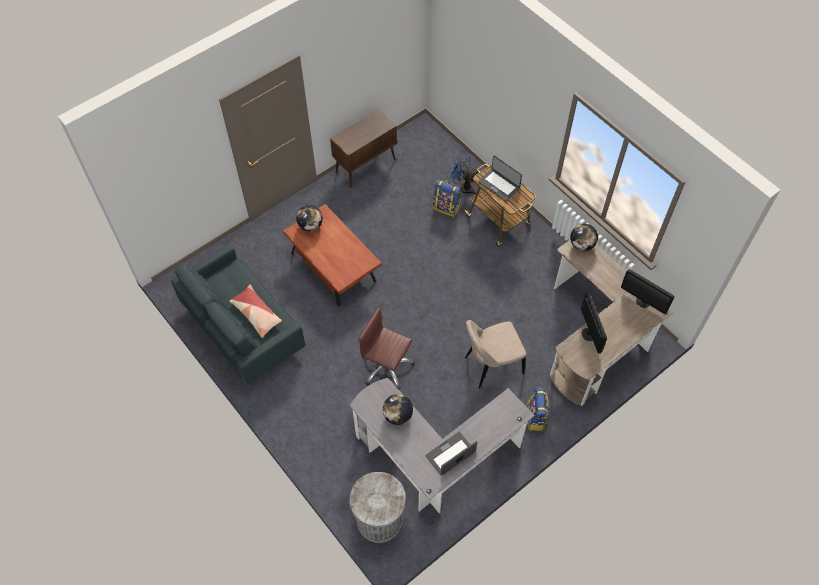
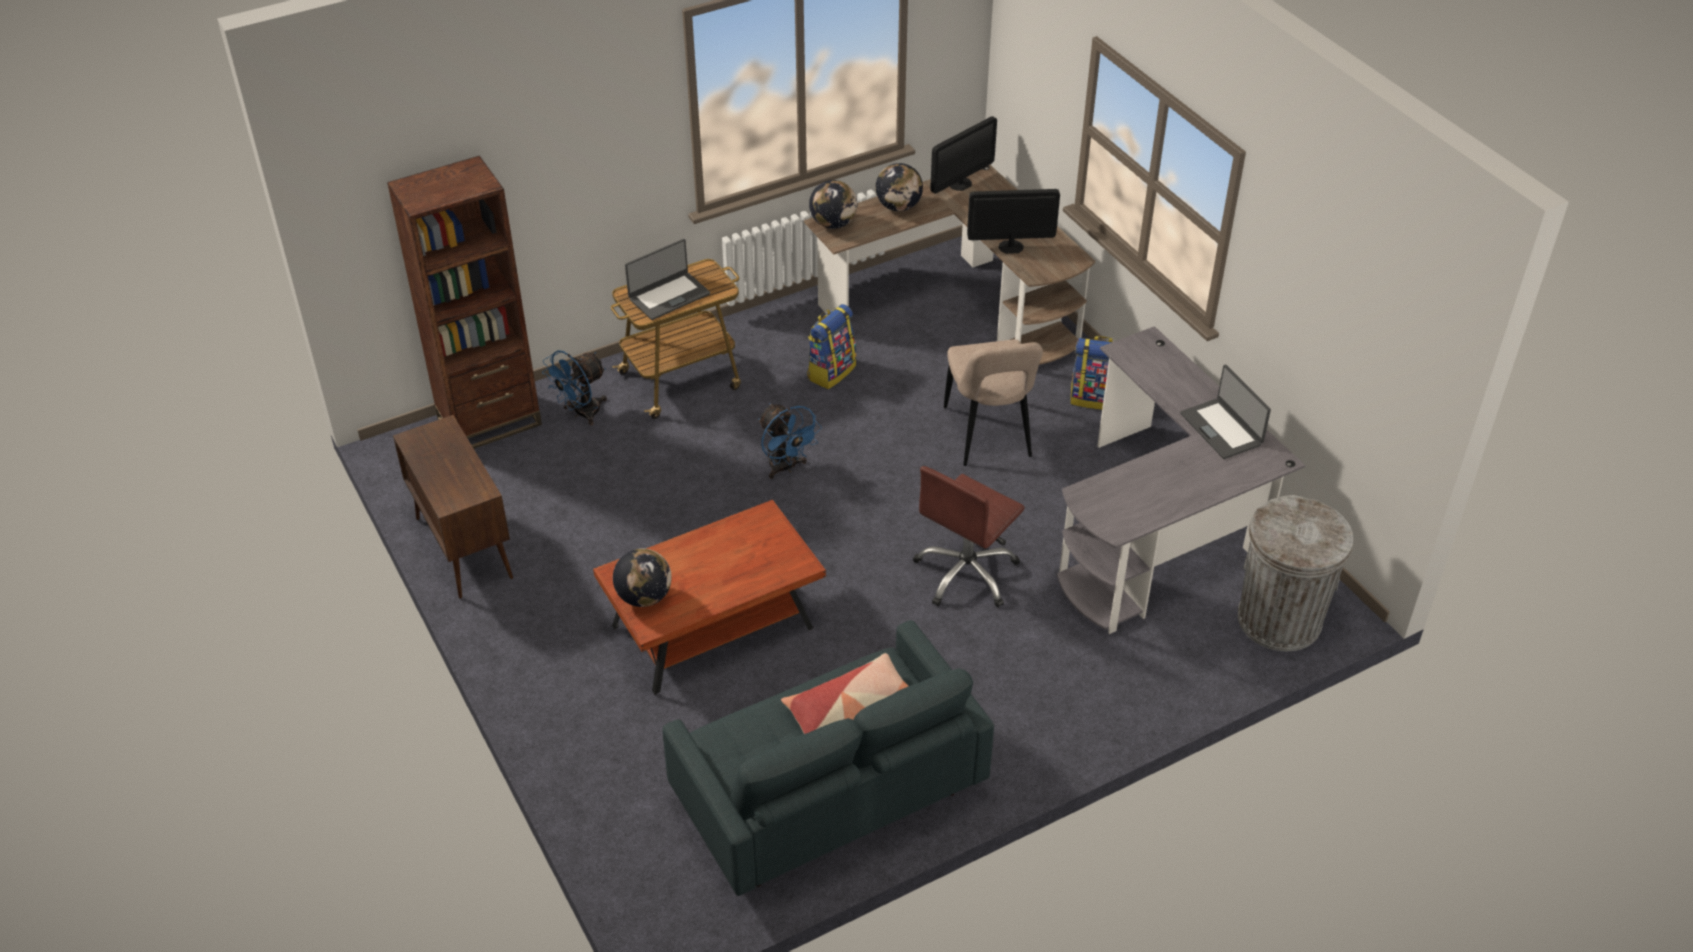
camera: 80 degrees left, 15 degrees down
(397, 415) = (1142, 484): globe -> globe (898, 207)
(444, 278) = (786, 467): none -> blue fan
(446, 207) = (621, 442): backpack -> backpack (831, 371)
(448, 154) = (489, 421): none -> brown bookcase

